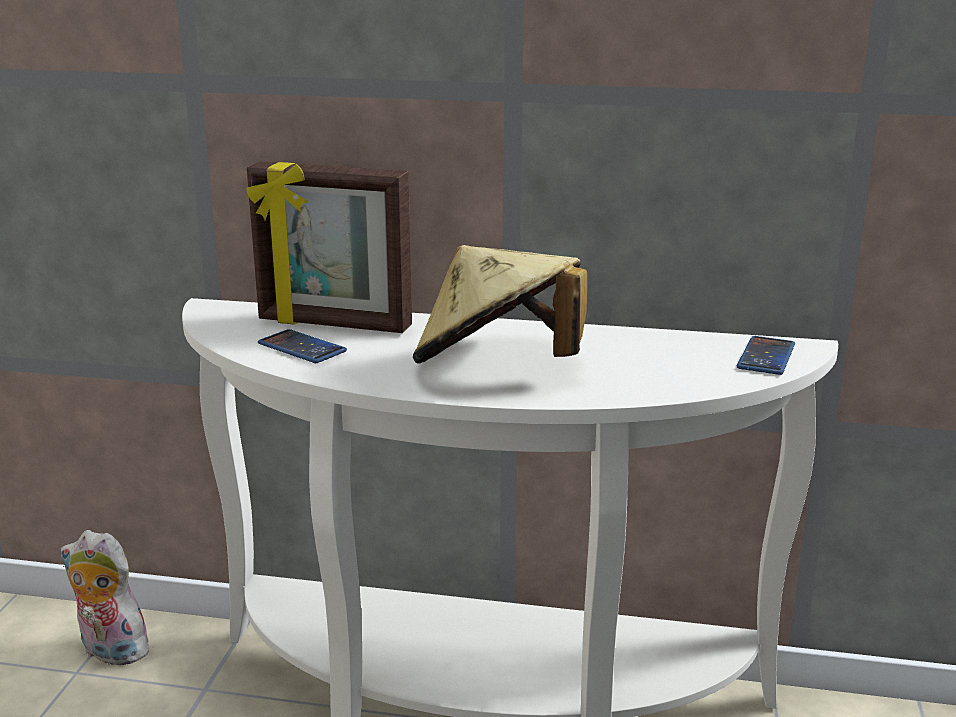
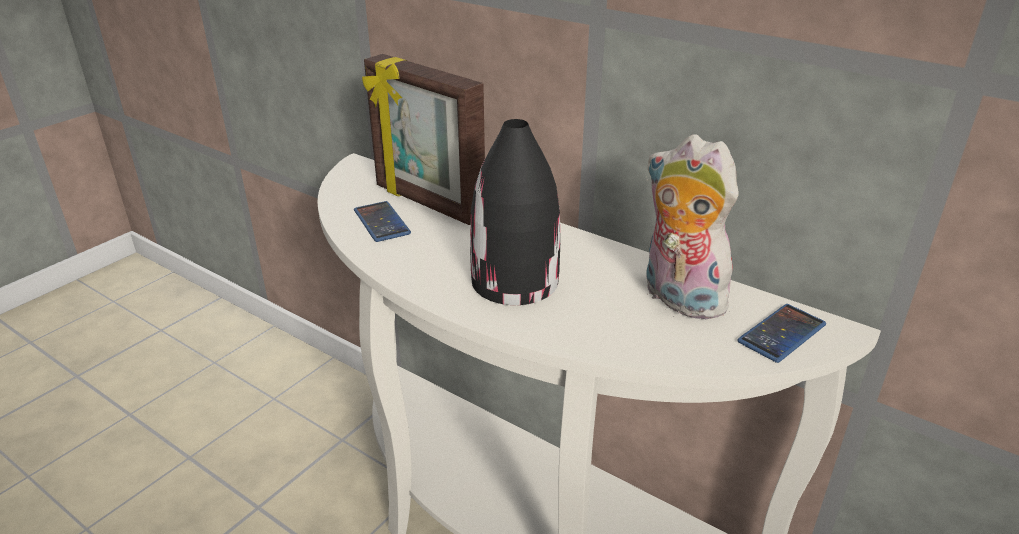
camera: 25 degrees right, 10 degrees up
(110, 652) = (301, 389): plush toy -> plush toy (677, 299)
(497, 367) = (514, 282): beige hat -> black vase

